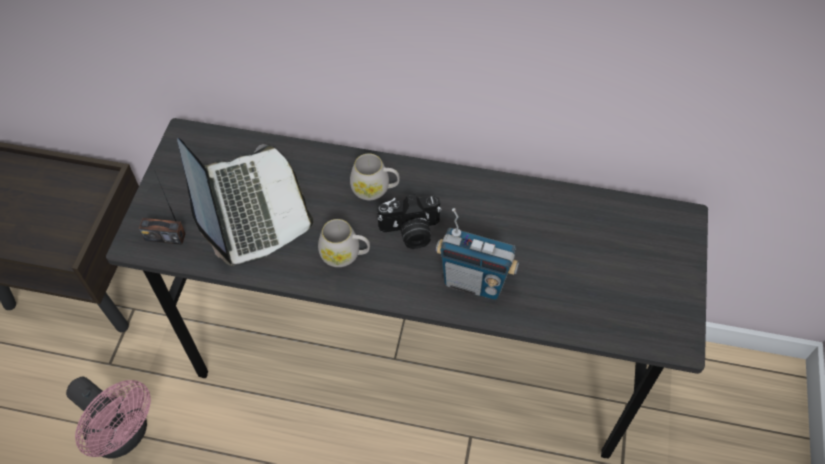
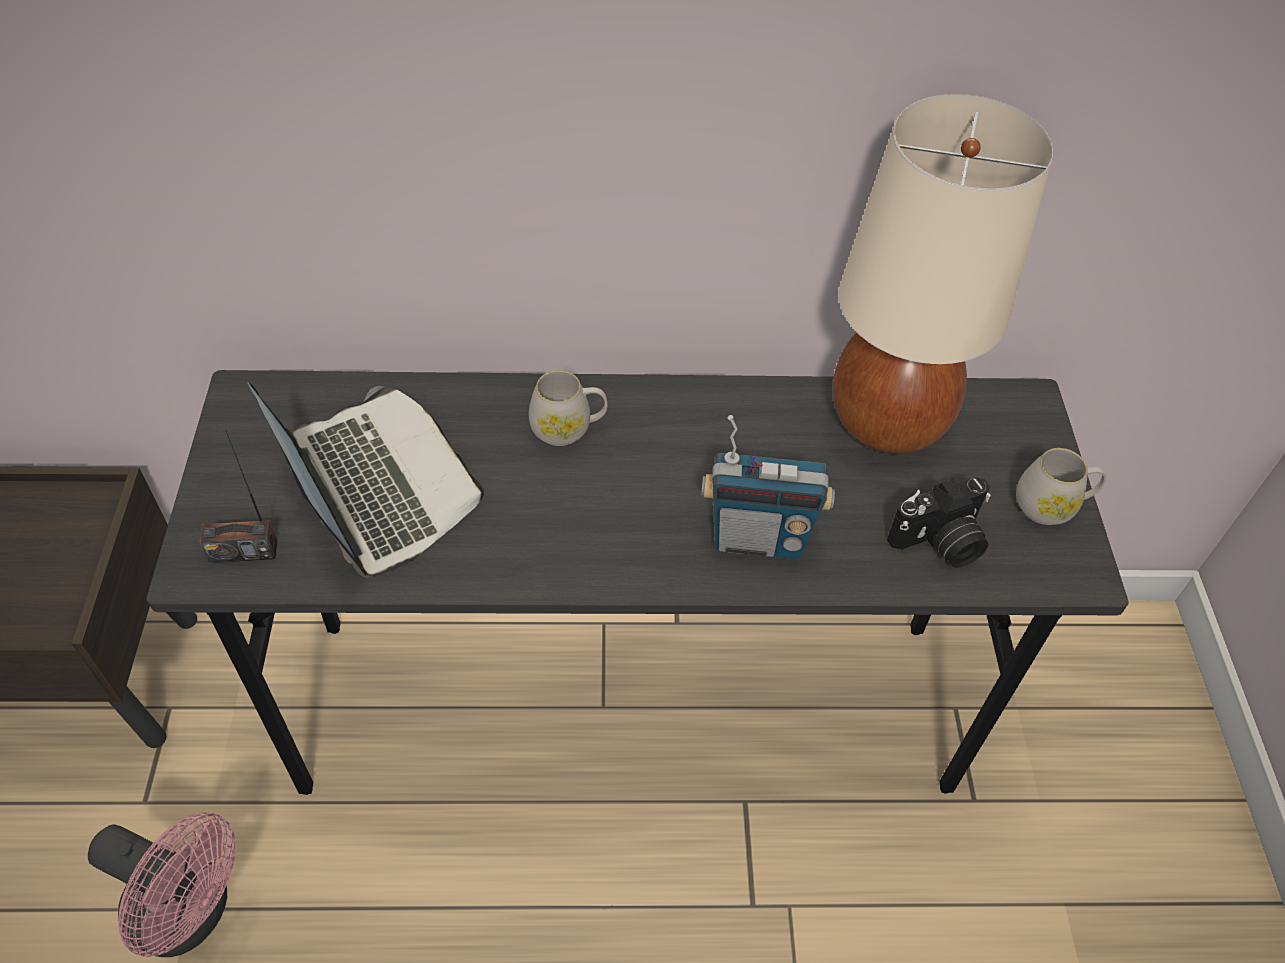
camera: 15 degrees left, 5 degrees down
(345, 254) = (547, 531): white mug -> white mug (1051, 505)
(410, 232) = (640, 482): camera -> camera (940, 542)
(582, 218) = (888, 423): none -> beige table lamp

